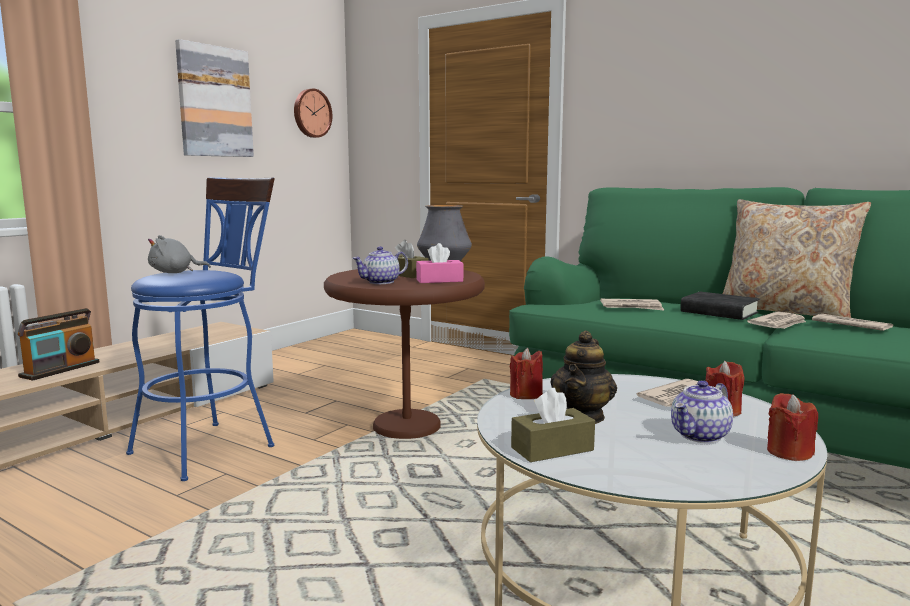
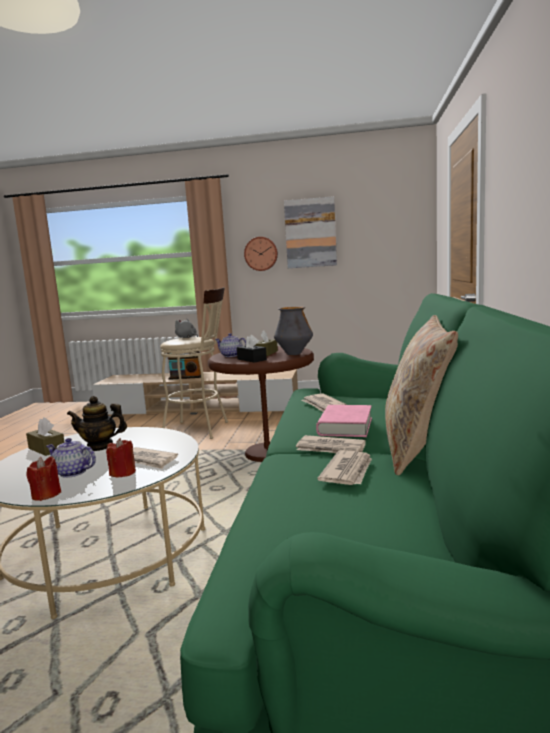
camera: 65 degrees right, 0 degrees up
(212, 445) = (201, 429): blue stool -> beige stool
(311, 113) = (394, 228): wall clock -> wall clock (261, 254)
(439, 280) = (251, 359): pink tissue box -> black tissue box
(526, 395) = (134, 431): red candle -> none
(719, 312) = (345, 426): black book -> pink book

